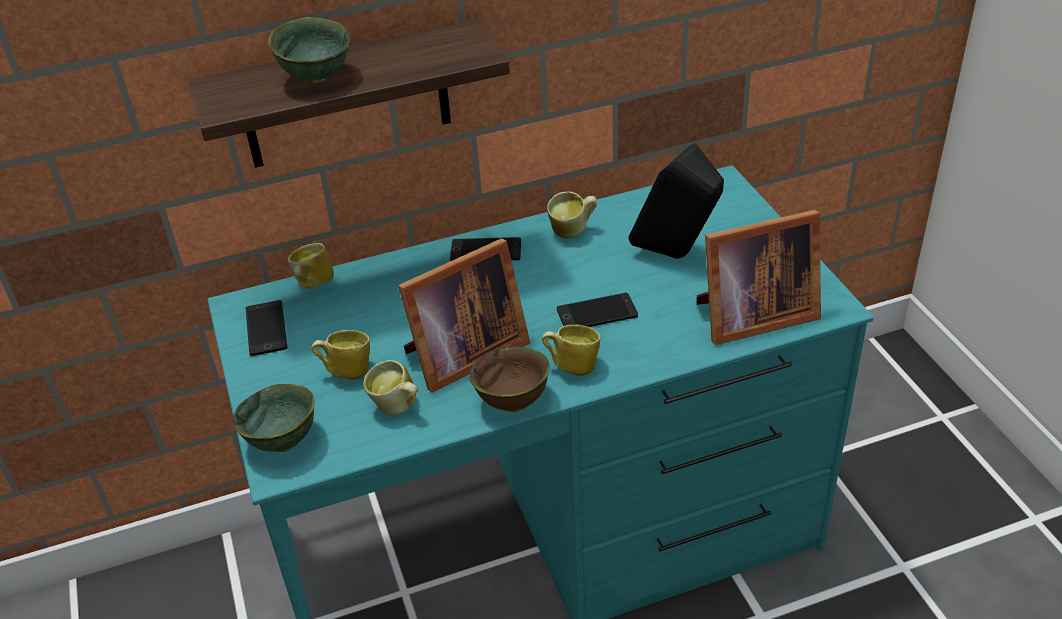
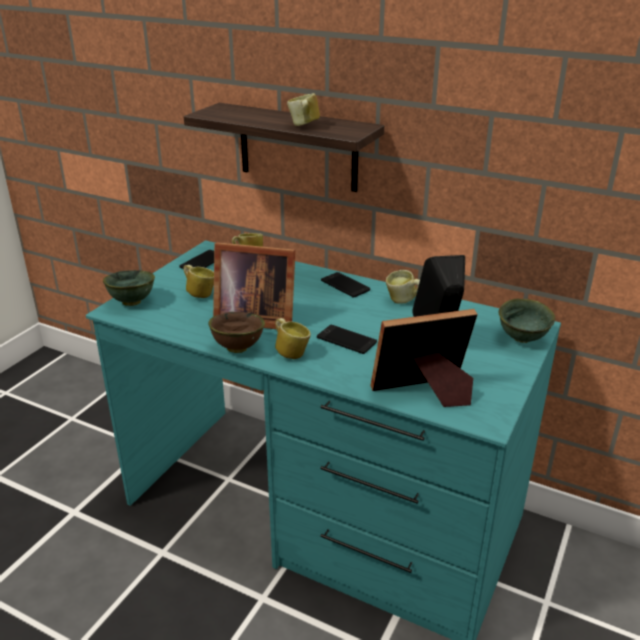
camera: 45 degrees right, 10 degrees down
(317, 77) = (263, 117): green bowl -> green bowl (523, 338)
(397, 408) = (190, 319): mug -> mug (303, 126)
(750, 317) = (425, 393): picture frame -> picture frame turned 135 degrees clockwise

